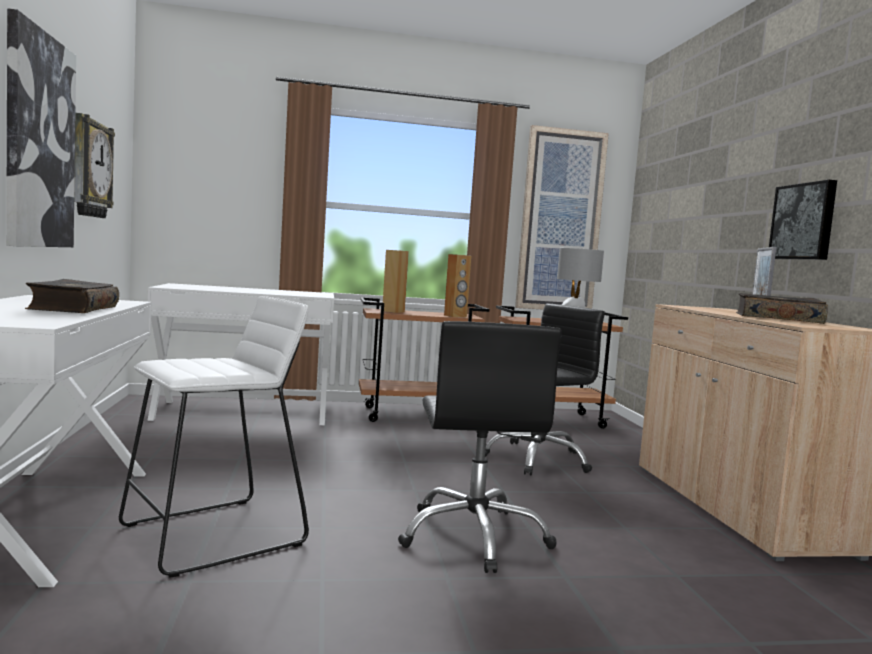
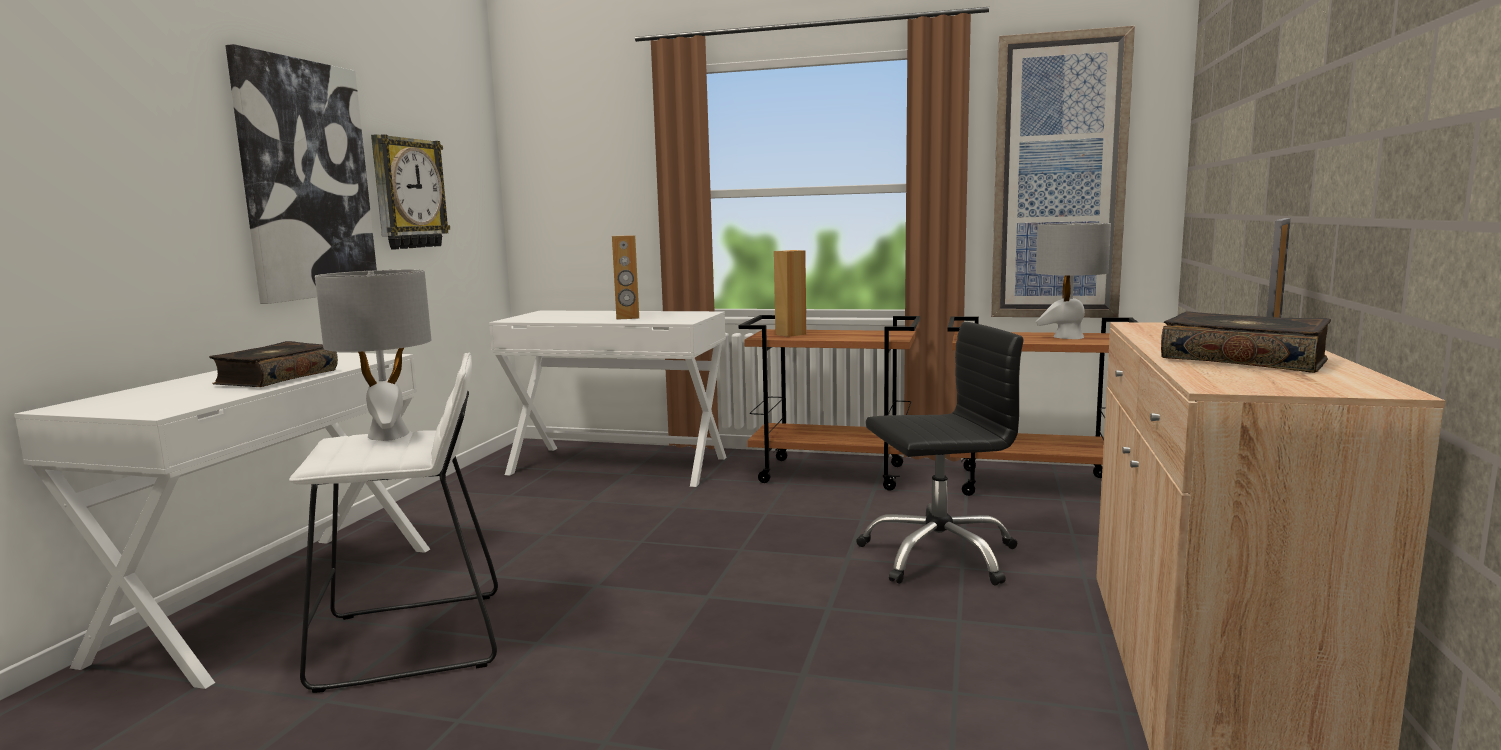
camera: 25 degrees right, 5 degrees up
(204, 359) = (388, 435): none -> grey table lamp
(455, 316) = (872, 338): brown speaker -> brown speaker (627, 317)
(475, 536) = (709, 680): black office chair -> none
(804, 222) = (1350, 166): picture -> none

